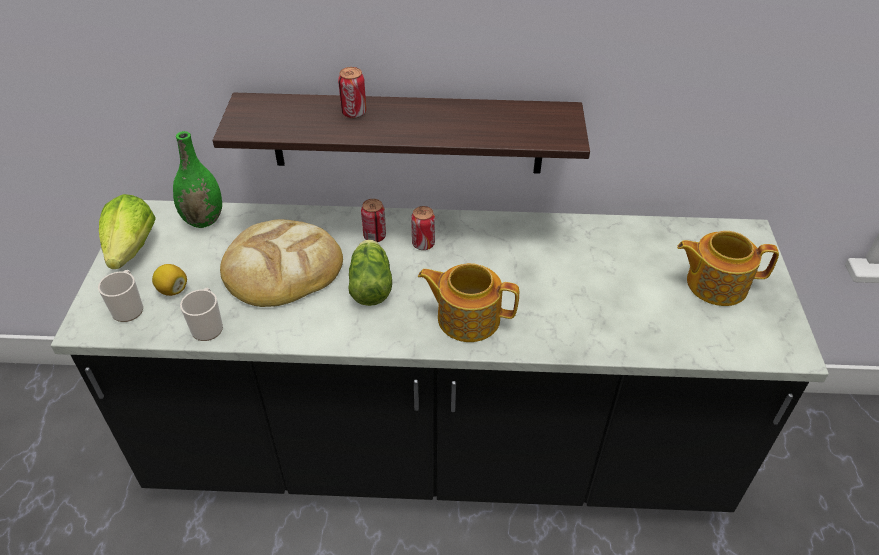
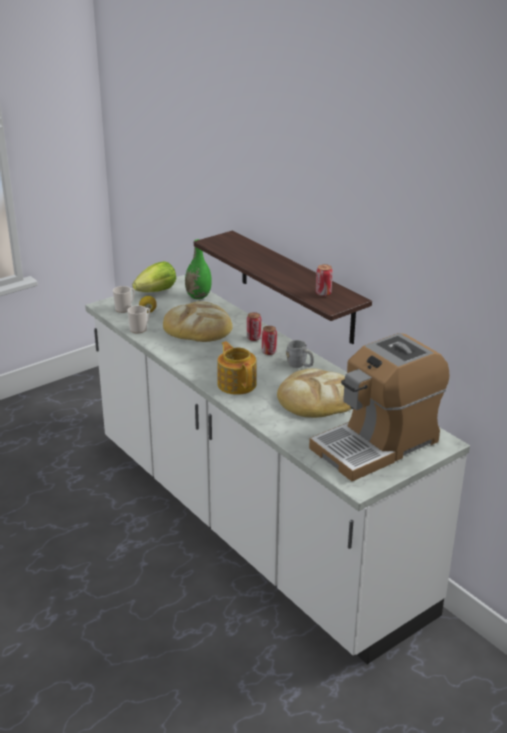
camera: 50 degrees right, 15 degrees down
(354, 113) = (262, 257): can -> can (323, 293)
(370, 283) = (221, 351): lettuce -> none
(437, 451) = (252, 525): black counter -> white counter
(484, 238) = (300, 365): none -> grey mug
(573, 270) = (316, 398): none -> bread
(715, 283) = (377, 444): teapot -> coffee machine

